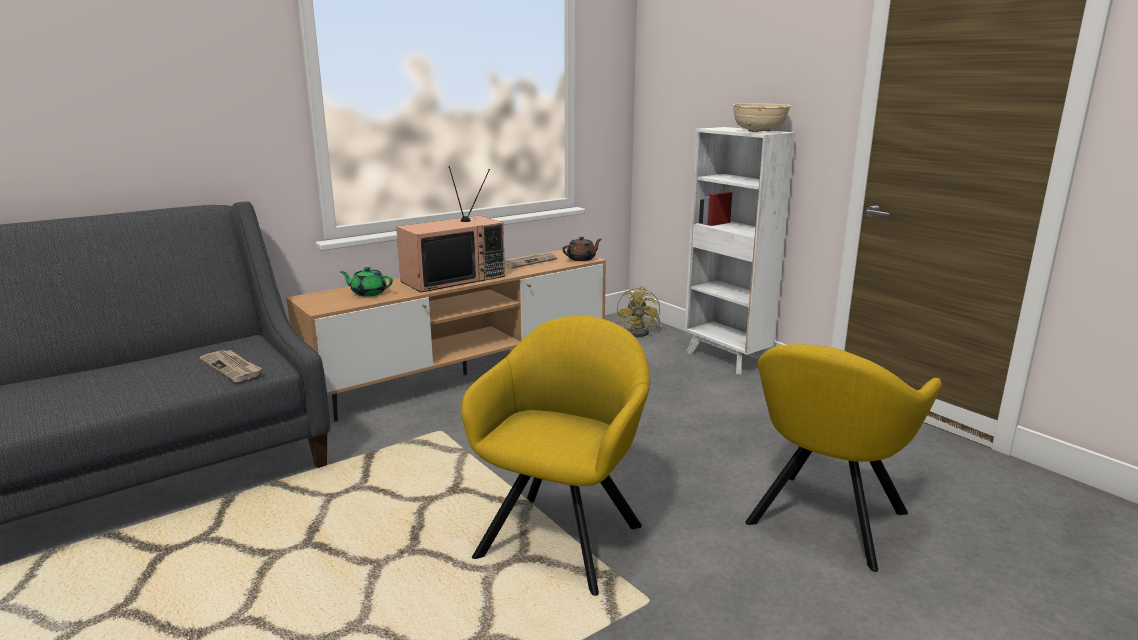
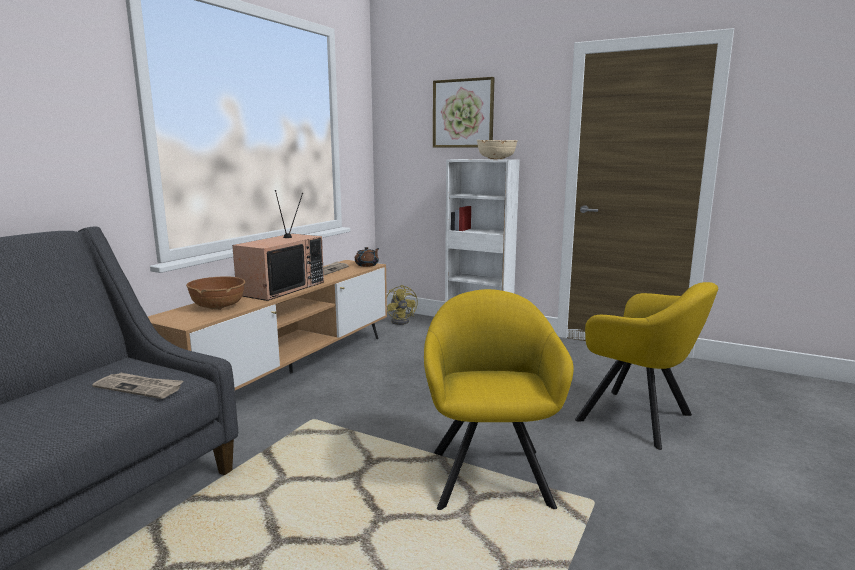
camera: 25 degrees left, 5 degrees down
(368, 293) = (218, 307): green teapot -> brown bowl
(733, 64) = (463, 113): none -> picture
(823, 522) = (640, 419): yellow armchair -> yellow armchair turned 60 degrees counterclockwise

